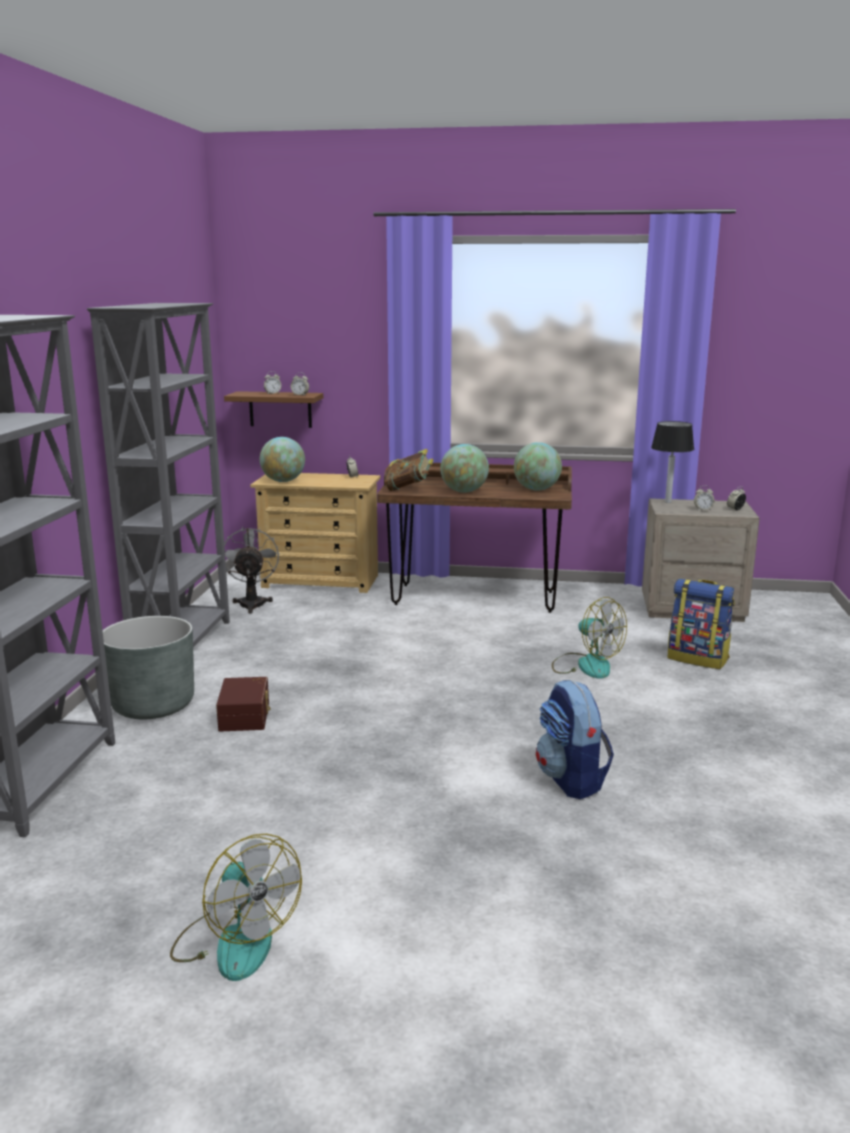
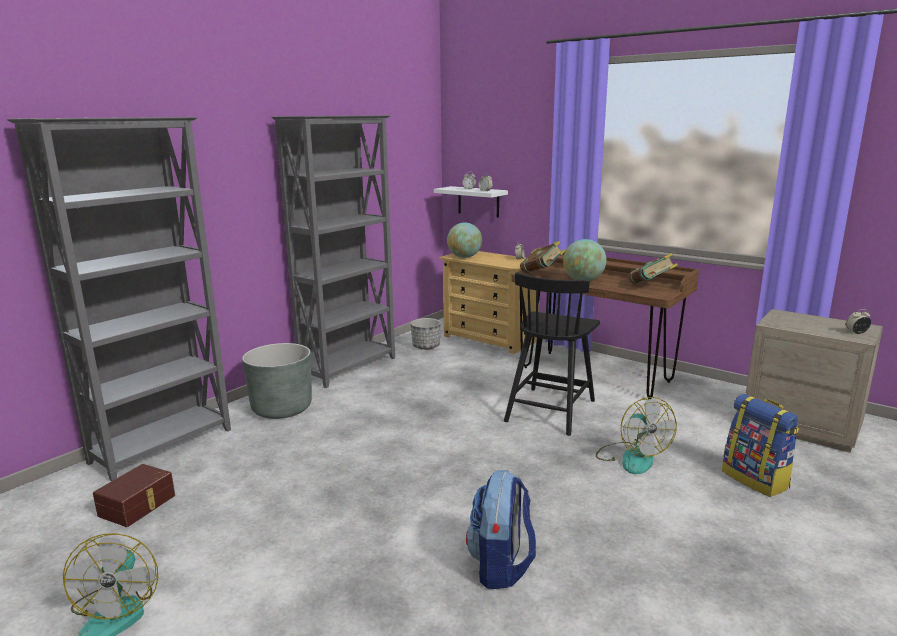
camera: 30 degrees right, 0 degrees up
(246, 716) = (326, 432): brown storage box -> brown storage box (138, 506)
(252, 603) = (425, 346): grey fan -> planter
(280, 409) = (478, 201): brown shelf -> white shelf
(468, 640) = (550, 410): none -> black chair
(536, 489) = (651, 286): globe -> book
(668, 502) = (787, 315): table lamp -> none
(703, 509) = (816, 327): alarm clock -> none

